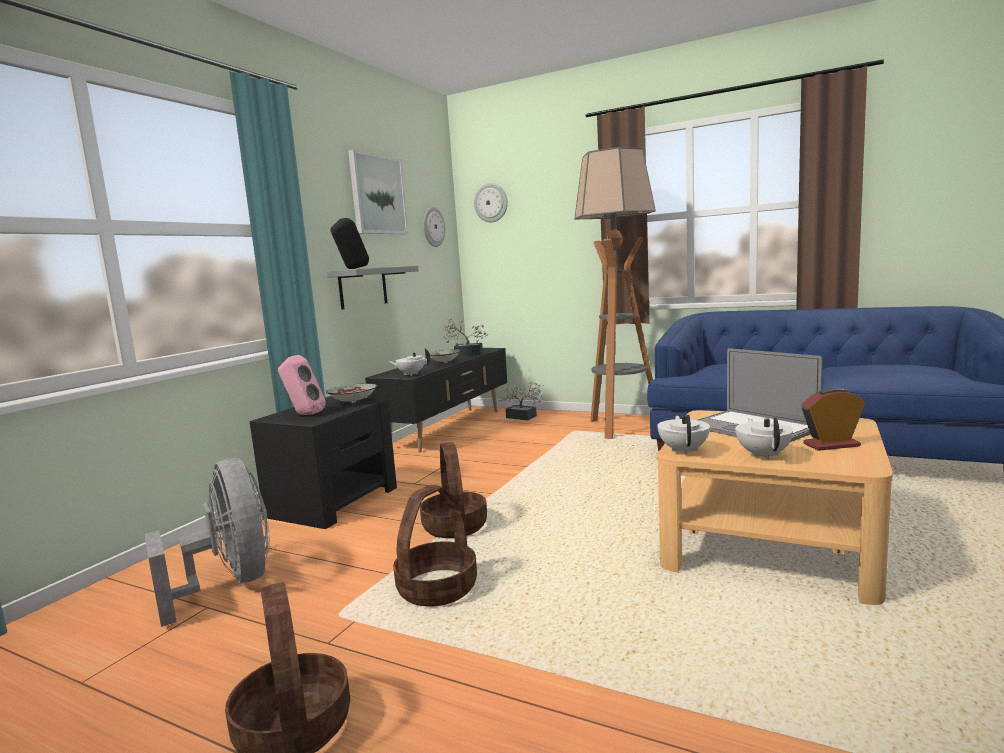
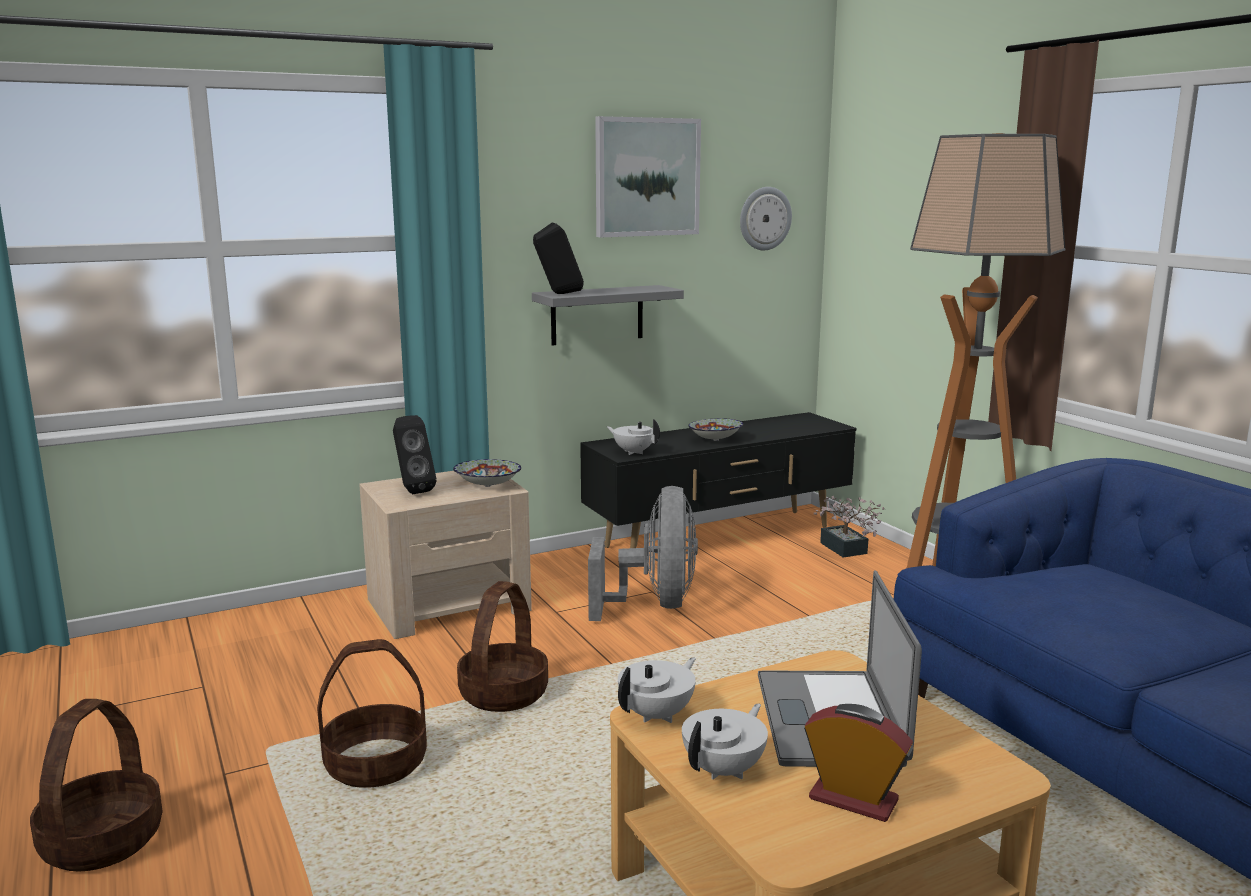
camera: 35 degrees right, 5 degrees up
(230, 583) = (247, 669): grey fan -> grey fan (654, 605)
(303, 414) = (412, 490): pink speaker -> black speaker
(334, 501) = (450, 605): black nightstand -> beige nightstand
(465, 354) = (776, 428): potted plant -> none
(491, 203) = (871, 183): wall clock -> none

